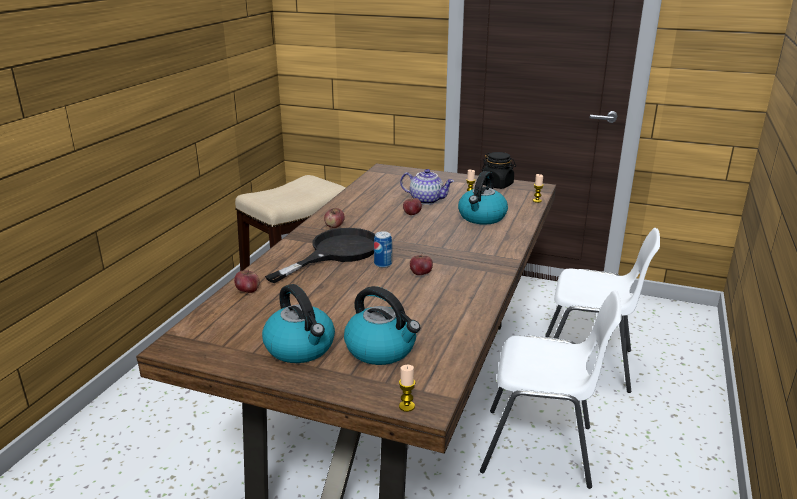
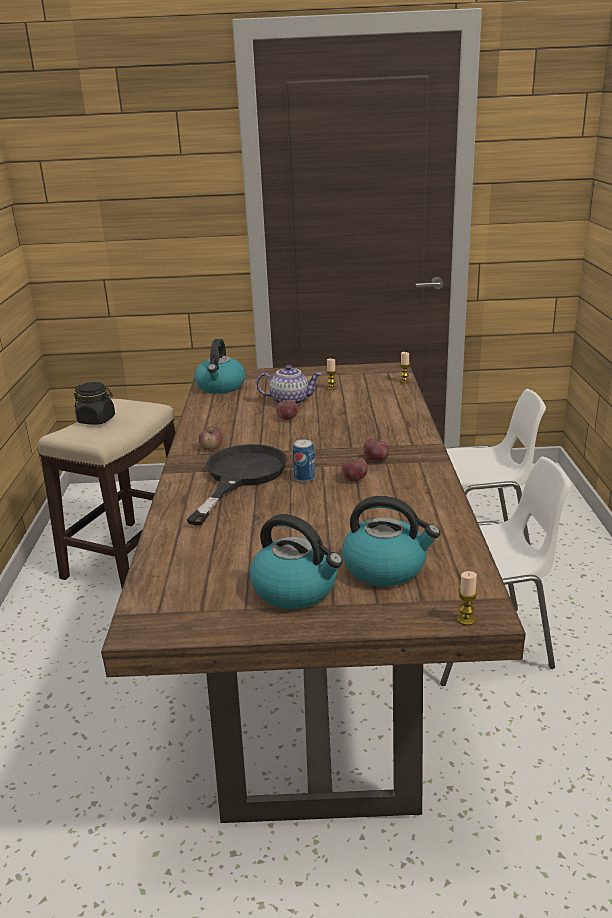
camera: 20 degrees left, 0 degrees up
(248, 290) = (174, 541): apple -> apple (376, 459)
(482, 217) = (364, 408): kettle -> kettle (221, 387)
(497, 185) = (350, 372): black jar -> black jar (97, 420)

